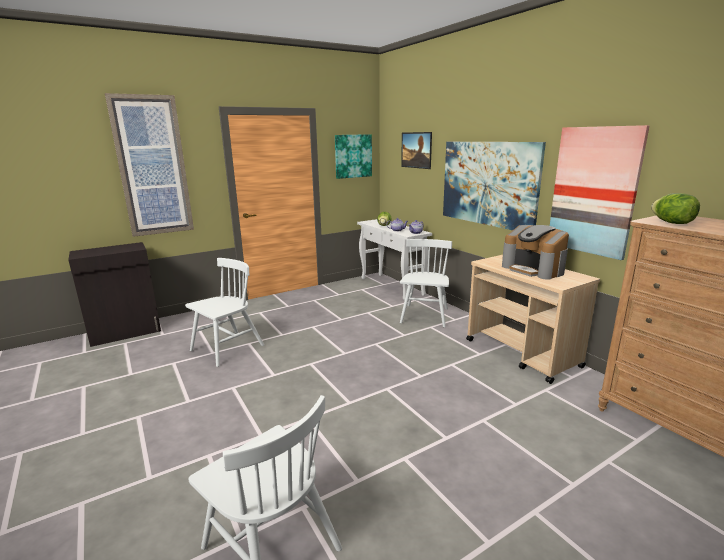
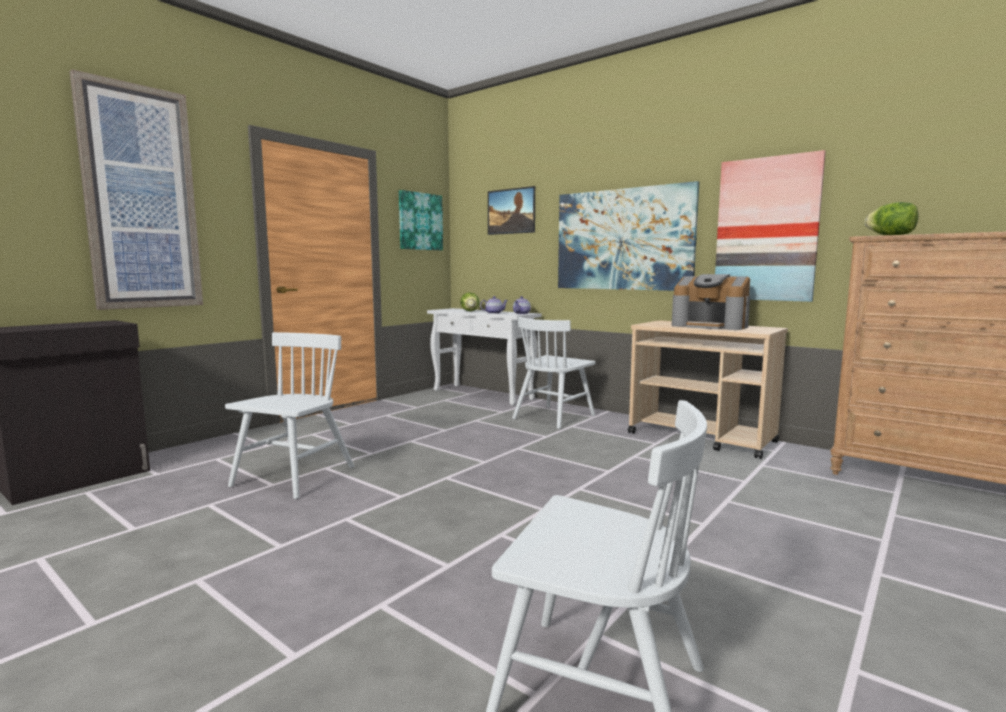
camera: 20 degrees left, 10 degrees down
(425, 316) = (553, 417): white chair -> white chair turned 135 degrees counterclockwise

